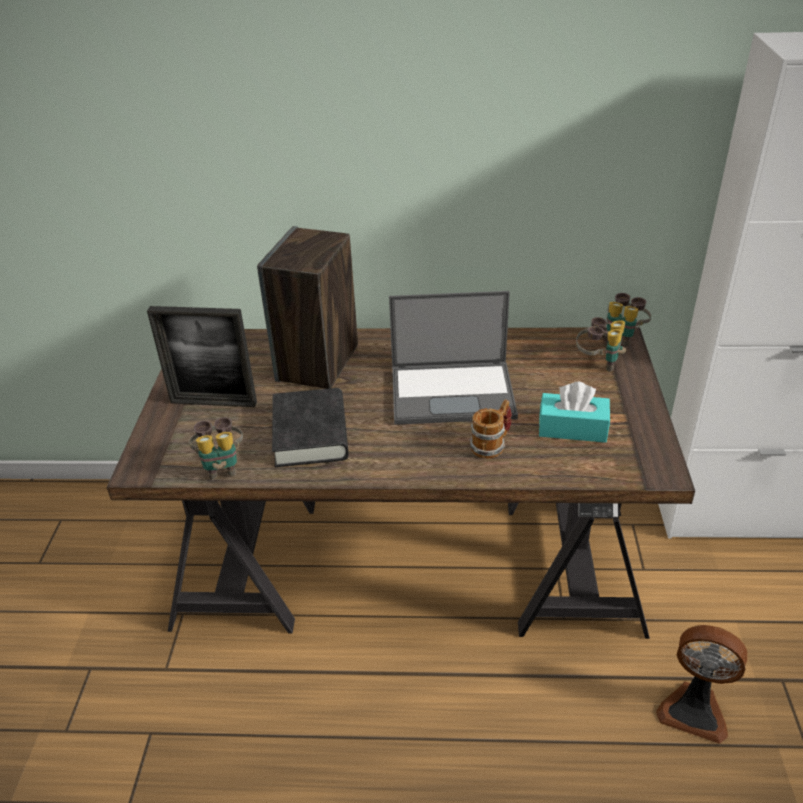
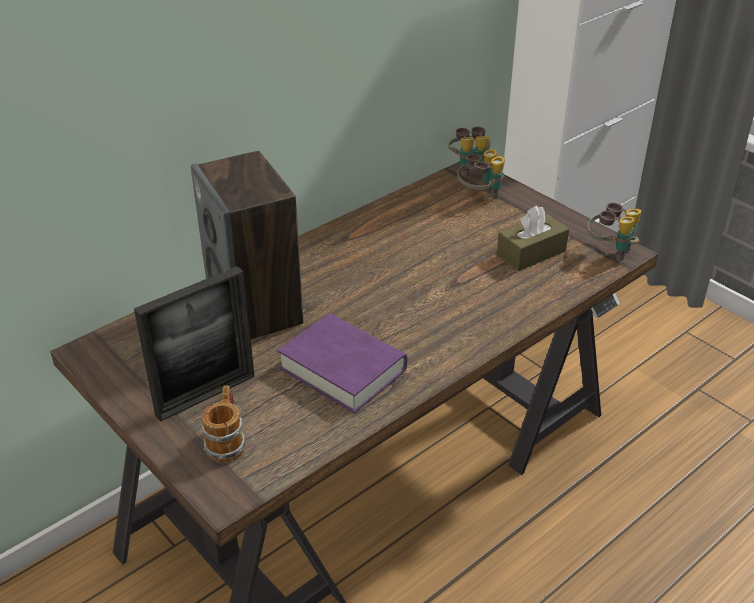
camera: 45 degrees left, 0 degrees up
(221, 466) = (305, 442): binoculars -> binoculars (610, 251)
(310, 434) = (342, 369): black book -> purple book
(454, 392) = (408, 271): laptop -> none
(492, 444) = (495, 295): mug -> mug (227, 442)
(572, 428) = (531, 253): turquoise tissue box -> brown tissue box
(694, 709) = (675, 443): fan -> none

